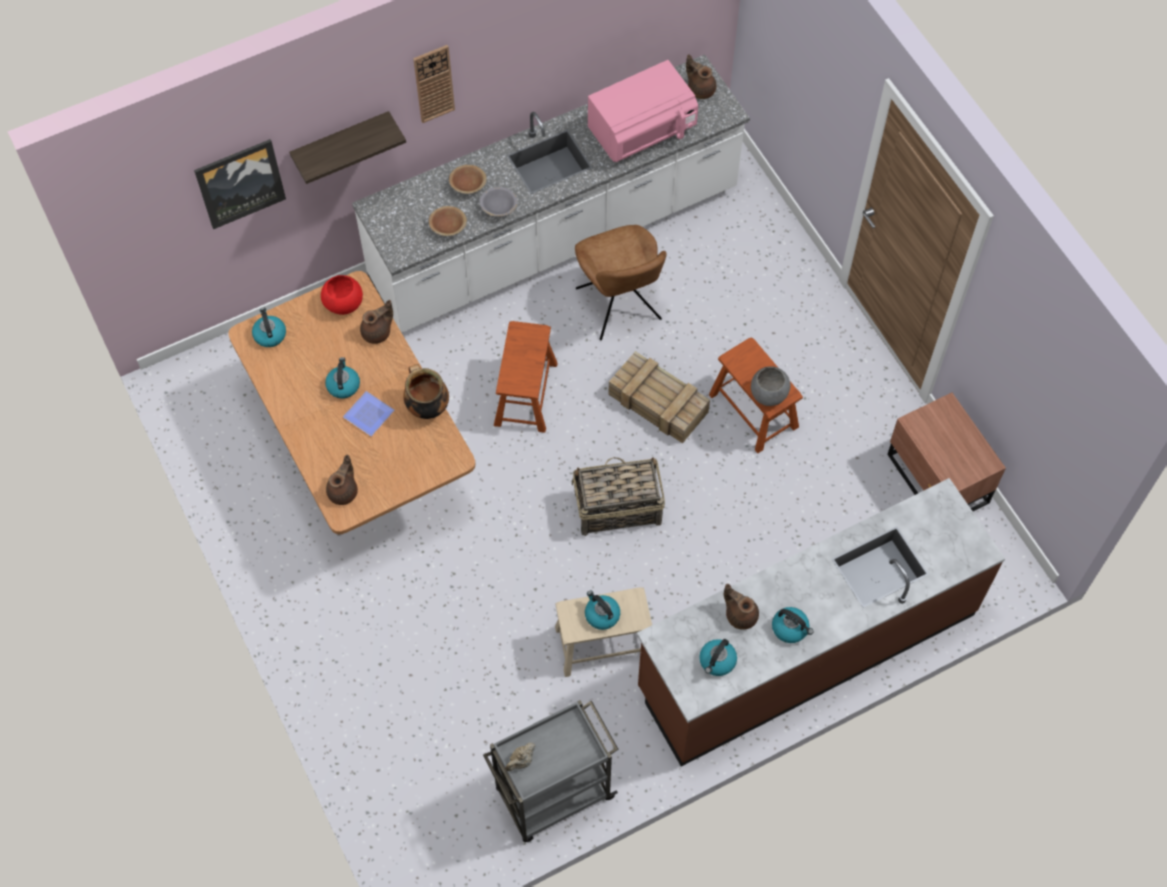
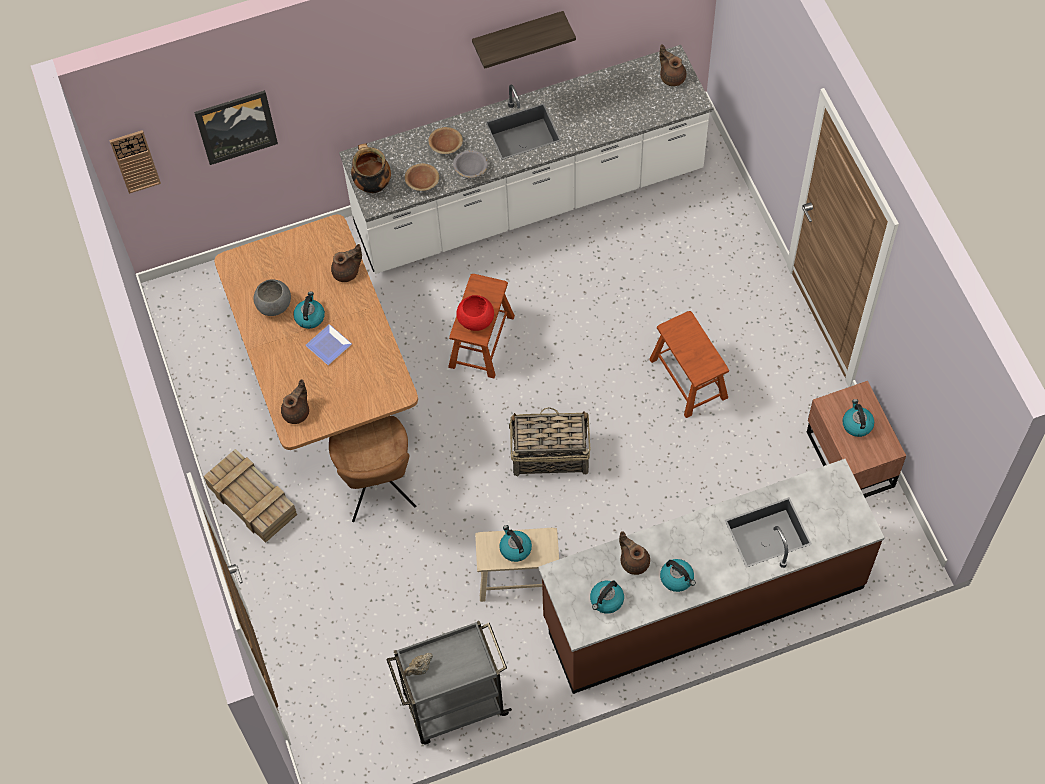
camera: 10 degrees right, 0 degrees up
(269, 334) = (250, 264): kettle -> kettle (857, 424)
(341, 143) = (331, 98): shelf -> shelf (518, 35)
(343, 304) = (320, 243): red bowl -> red bowl (476, 321)
(427, 407) = (381, 344): cooking pot -> cooking pot (372, 184)
(434, 83) = (419, 52): wall clock -> wall clock (135, 161)
(619, 307) = (579, 270): brown chair -> brown chair (378, 489)
(642, 131) = (612, 111): pink microwave -> none
(659, 403) = (603, 363): crate -> crate (253, 501)
(768, 395) = (697, 365): grey bowl -> grey bowl (274, 306)

